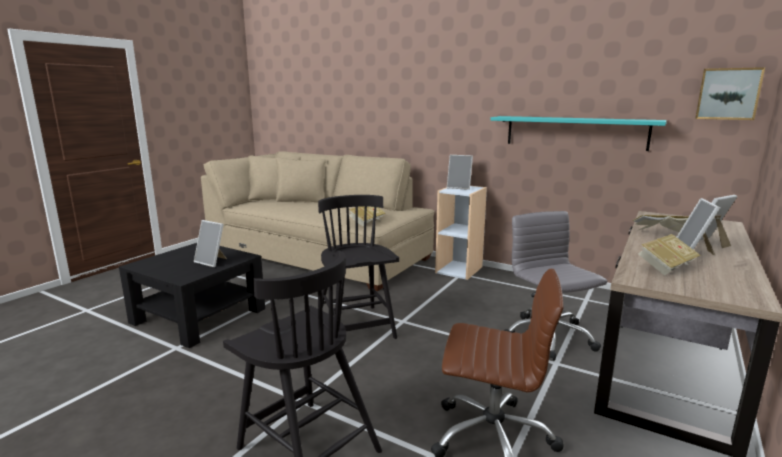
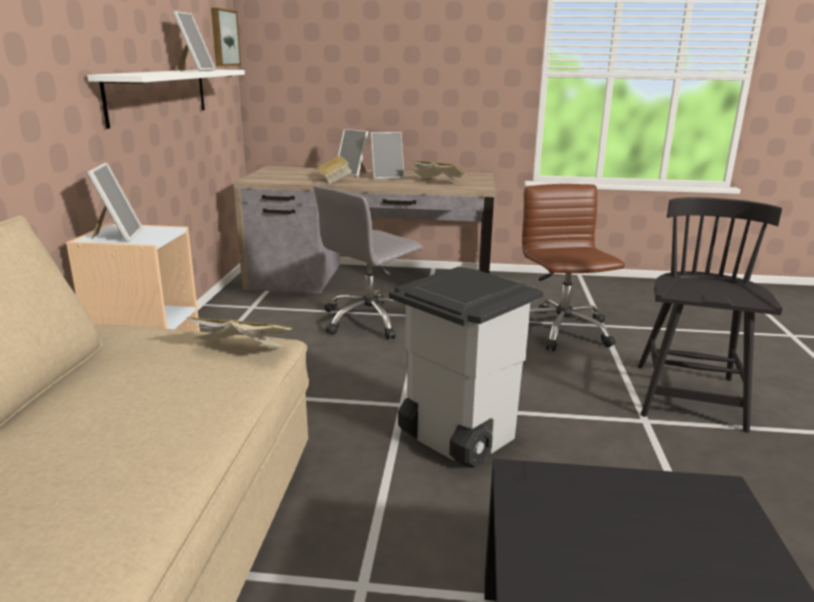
camera: 115 degrees left, 5 degrees up
(212, 262) = (608, 509): picture frame -> picture frame (195, 70)
(356, 327) = (456, 437): black chair -> grey trash can
(575, 132) = (159, 95): turquoise shelf -> white shelf

